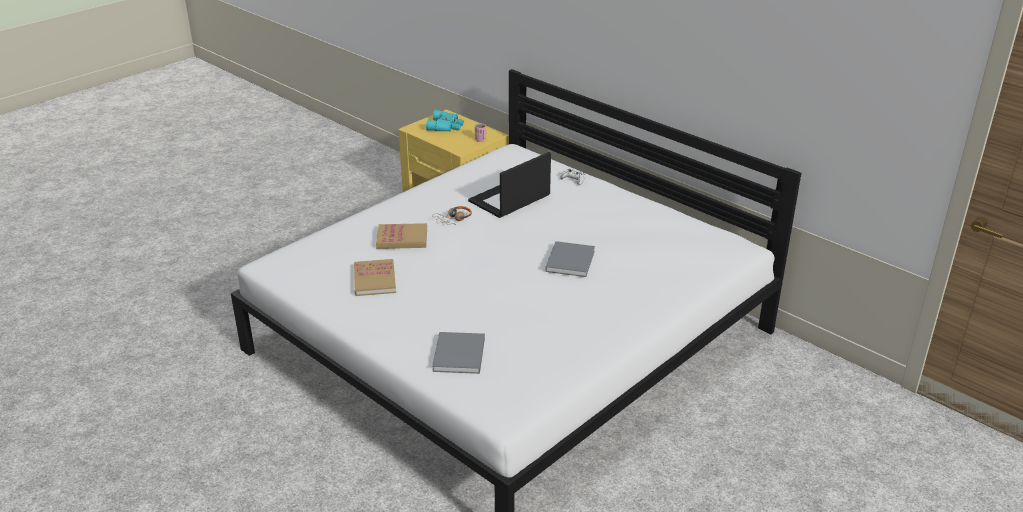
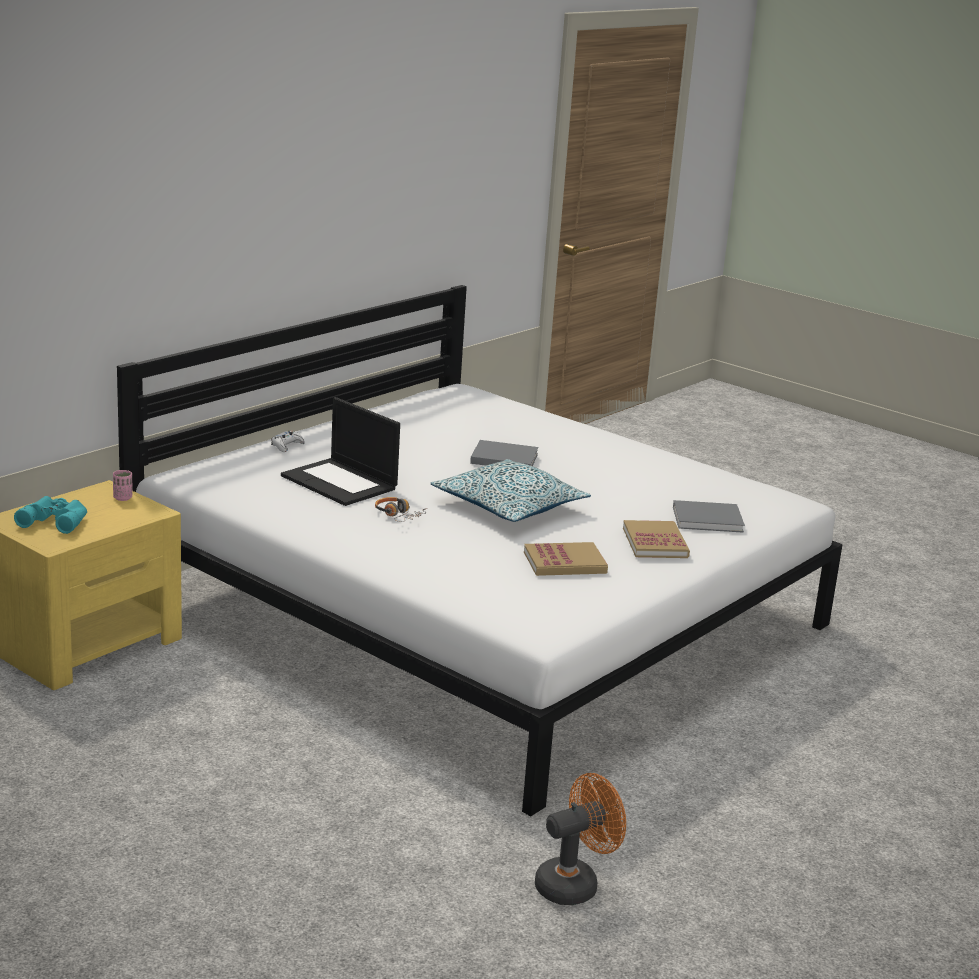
camera: 95 degrees left, 10 degrees down
(169, 361) = (574, 884): none -> orange fan
(402, 238) = (456, 546): book -> book (655, 543)
(475, 262) = (509, 507): none -> pillow

